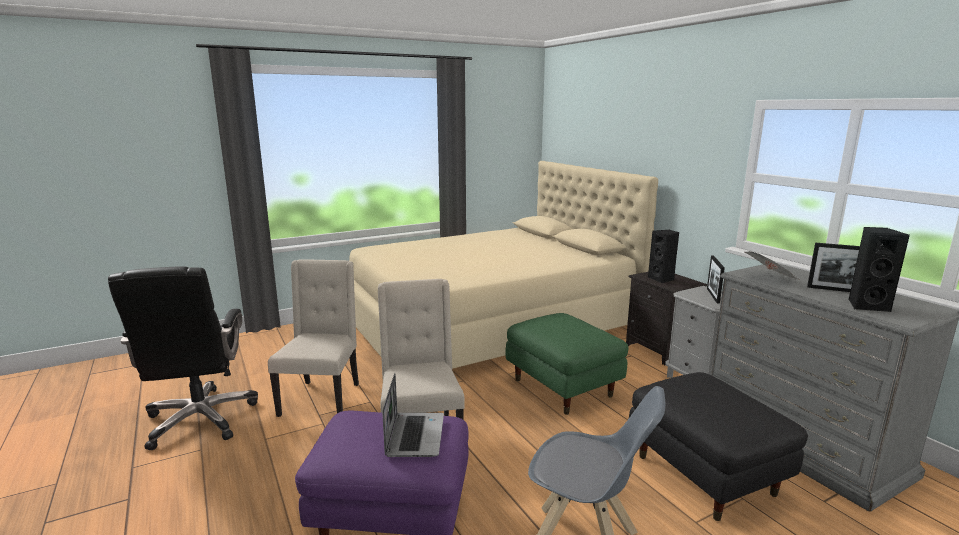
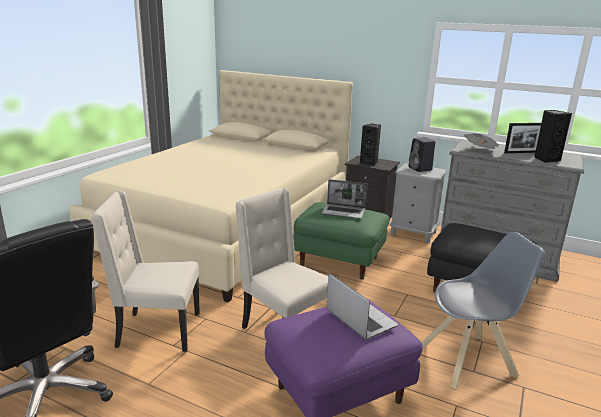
camera: 35 degrees left, 5 degrees up
(322, 399) = (156, 331): beige chair -> beige chair turned 60 degrees counterclockwise
(569, 328) = (344, 212): none -> laptop
(713, 295) = (420, 169): picture frame -> black speaker

